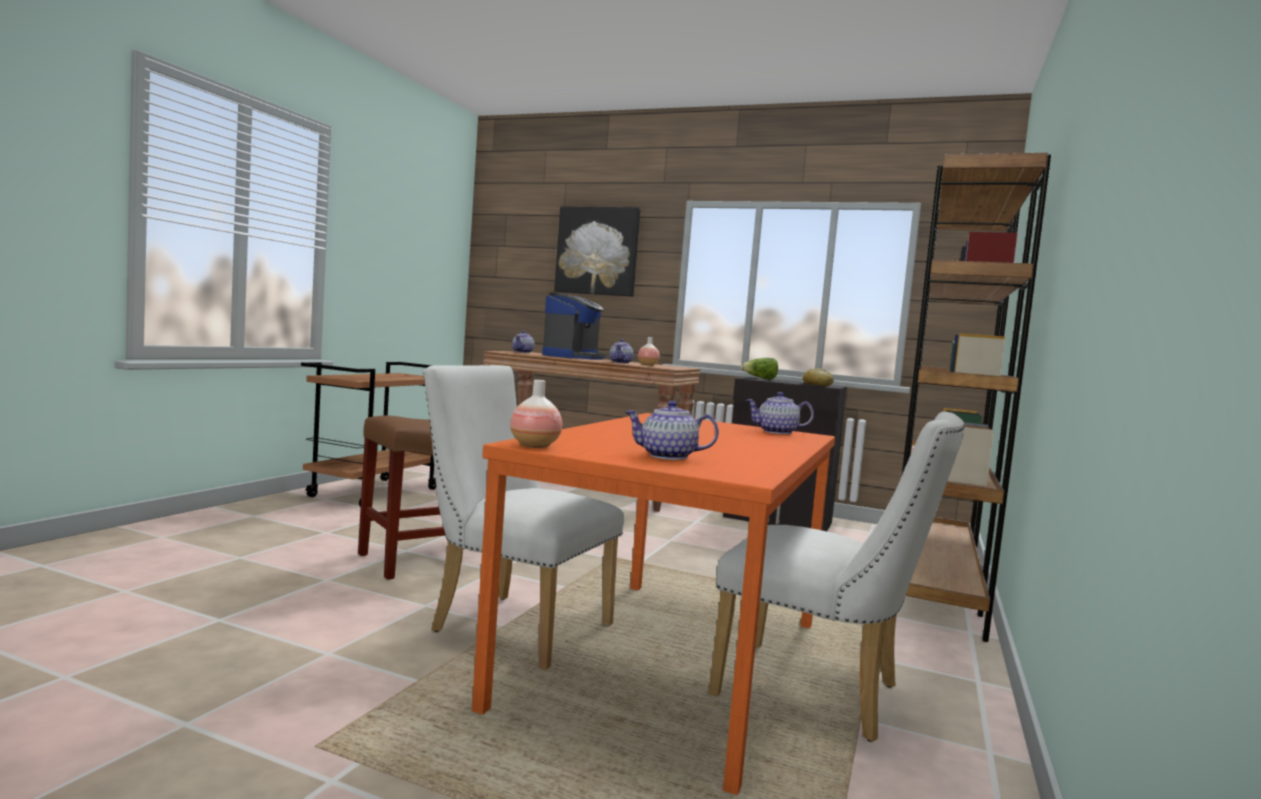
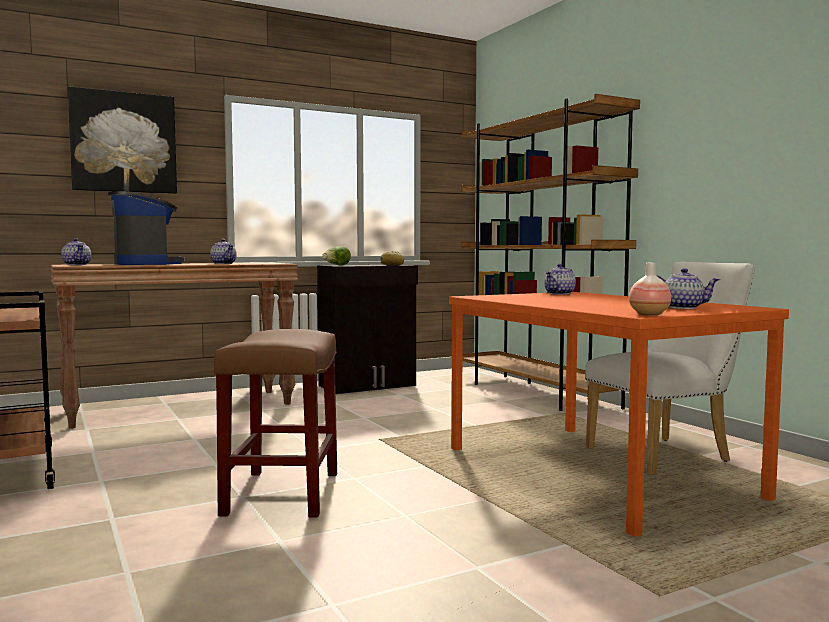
camera: 50 degrees left, 0 degrees up
(511, 625) = (486, 497): white chair -> none
(647, 365) = (249, 263): vase -> none
(667, 456) = (683, 307): teapot -> teapot turned 120 degrees counterclockwise

